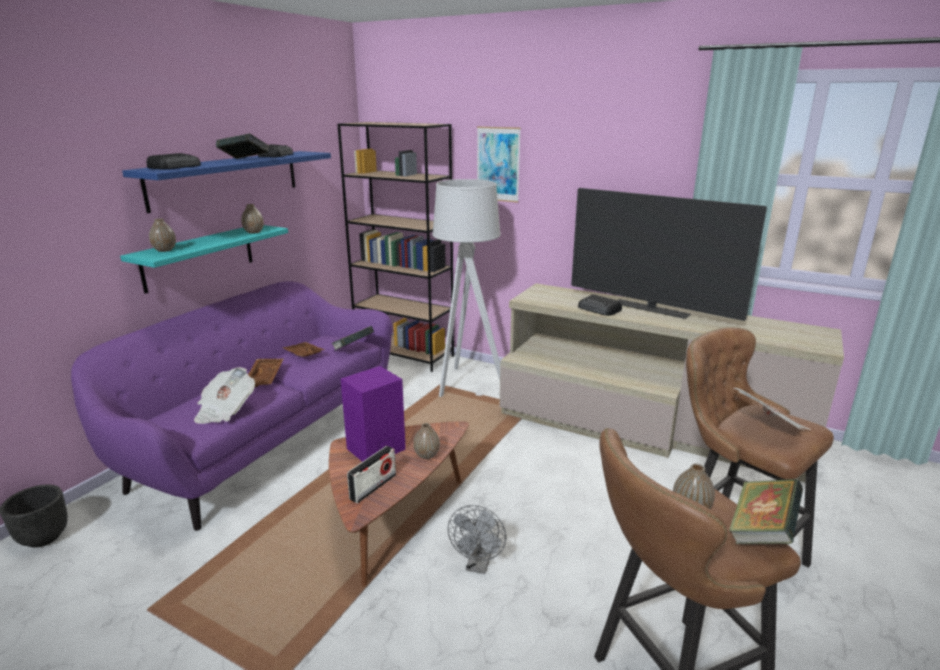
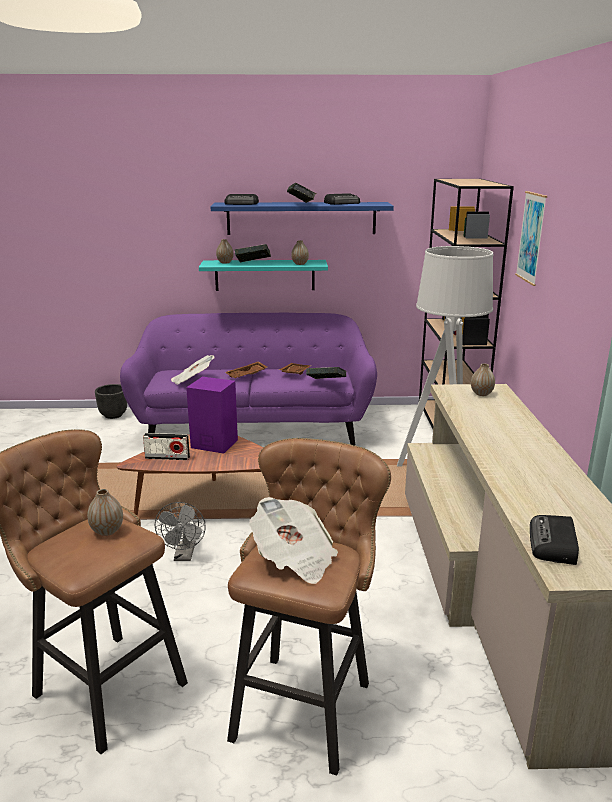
camera: 60 degrees right, 0 degrees up
(426, 455) = (223, 463): vase -> vase (481, 394)
(478, 565) = (184, 556): grey fan -> grey fan turned 75 degrees counterclockwise
(599, 309) = (475, 423): radio -> radio (553, 544)
(650, 309) = (524, 447): television -> none
(761, 531) = (91, 565): book -> book (253, 264)

